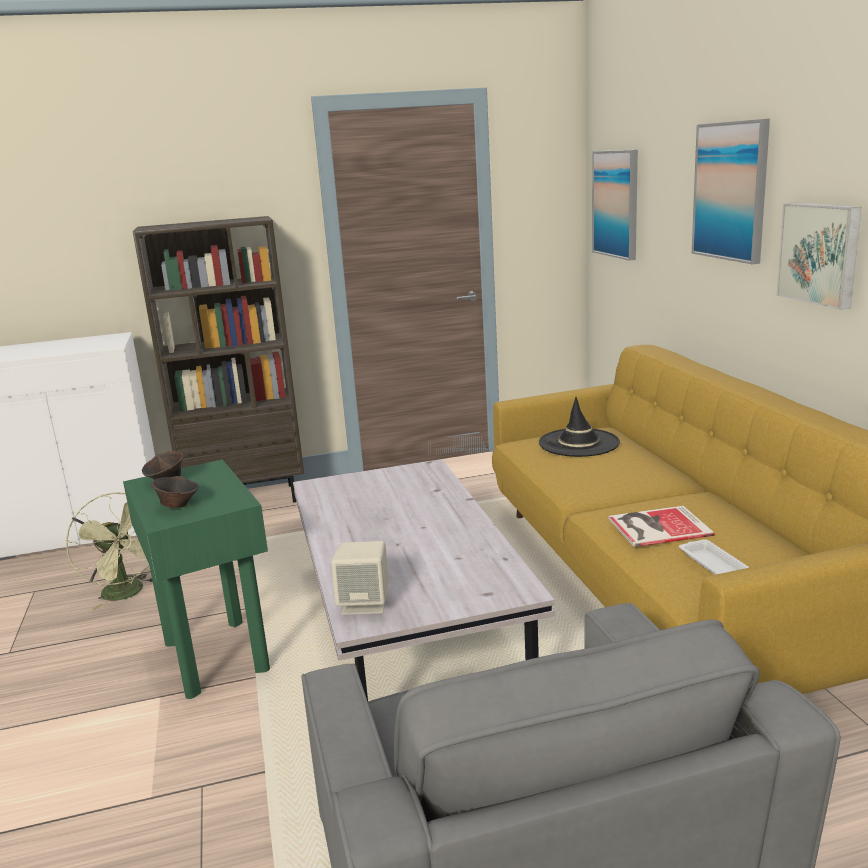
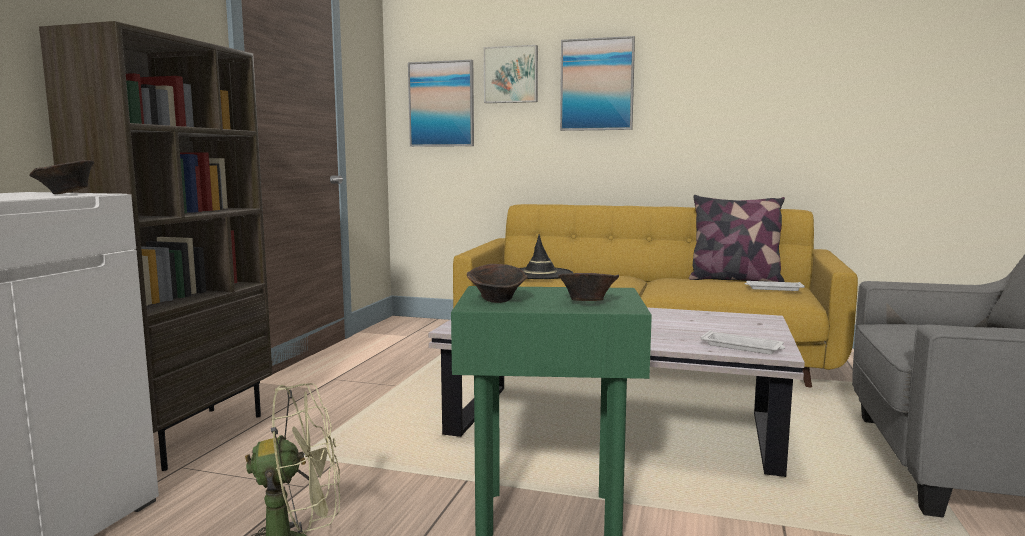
camera: 60 degrees left, 10 degrees down
(104, 344) = (65, 194): none -> brown bowl
(365, 604) = (743, 347): beige speaker -> white tray
(656, 526) = (707, 286): book -> none
(756, 531) = (734, 279): none -> pillow
(821, 253) = (690, 116): picture -> picture (511, 75)

